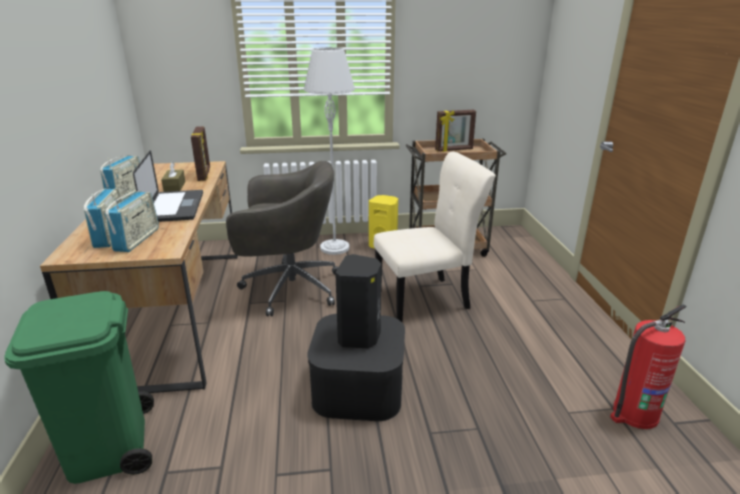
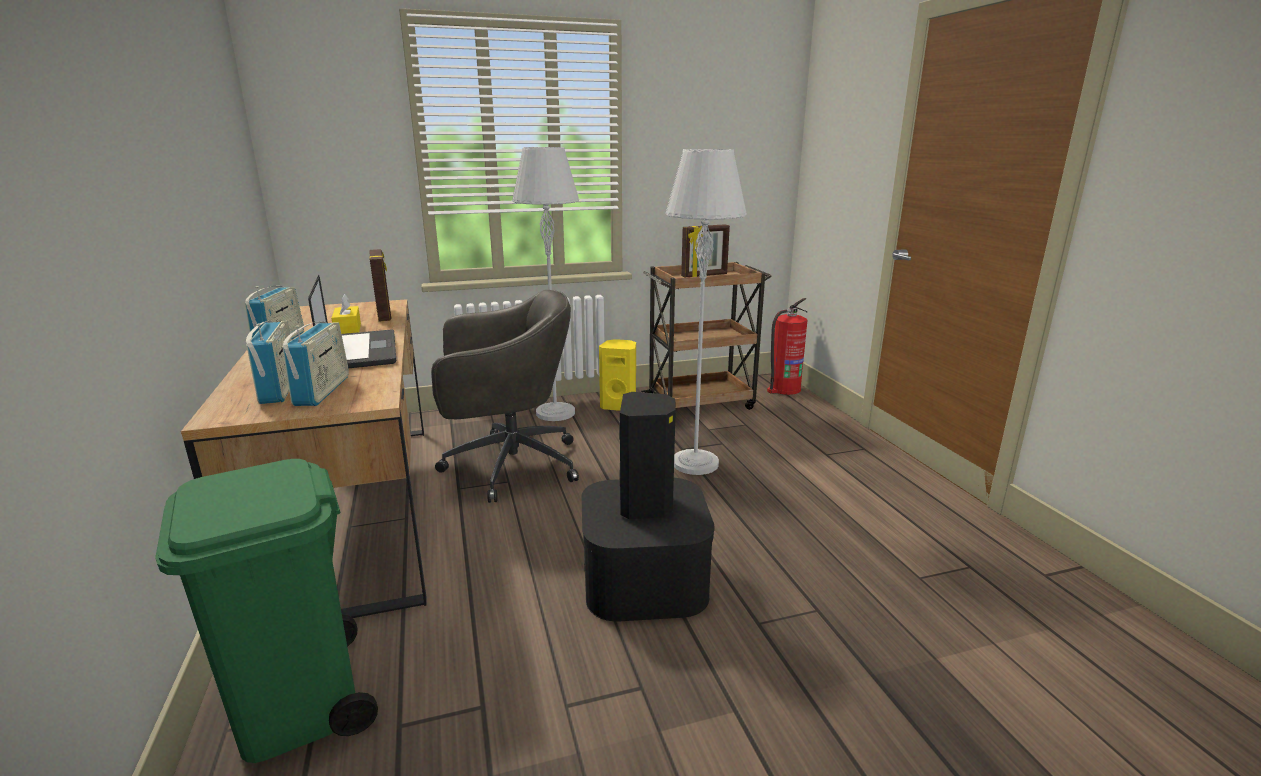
camera: 10 degrees left, 5 degrees down
(174, 186) = (348, 329): brown tissue box -> yellow tissue box
(426, 299) = (695, 463): beige chair -> grey floor lamp
(634, 413) = (996, 570): fire extinguisher -> fire extinguisher (784, 389)

